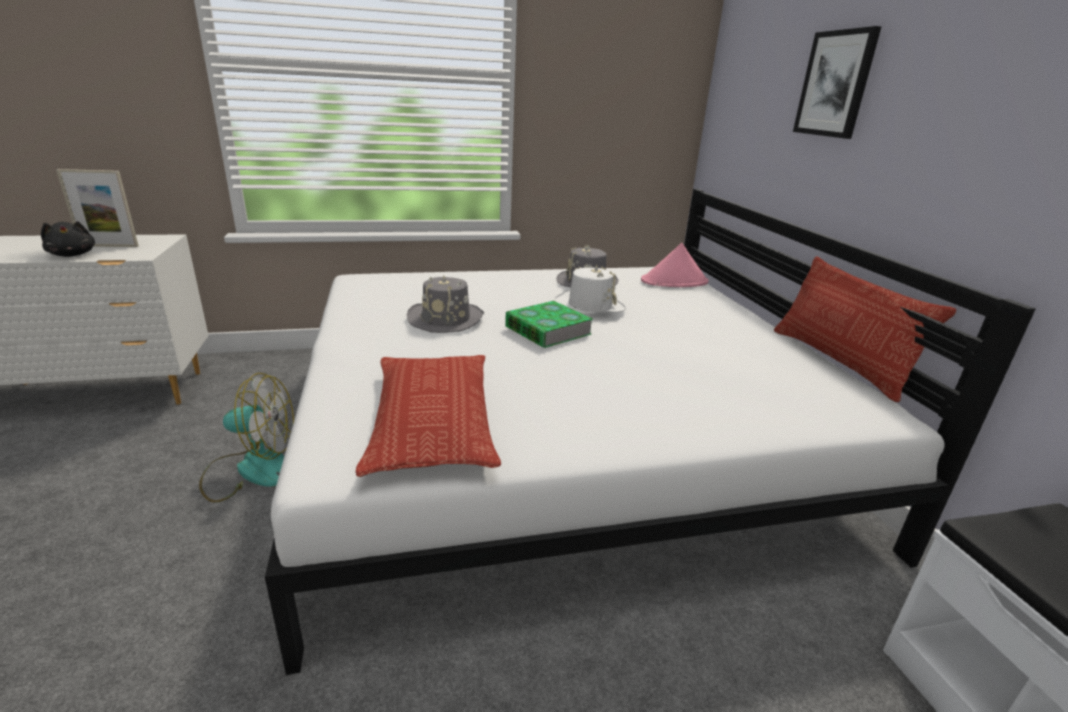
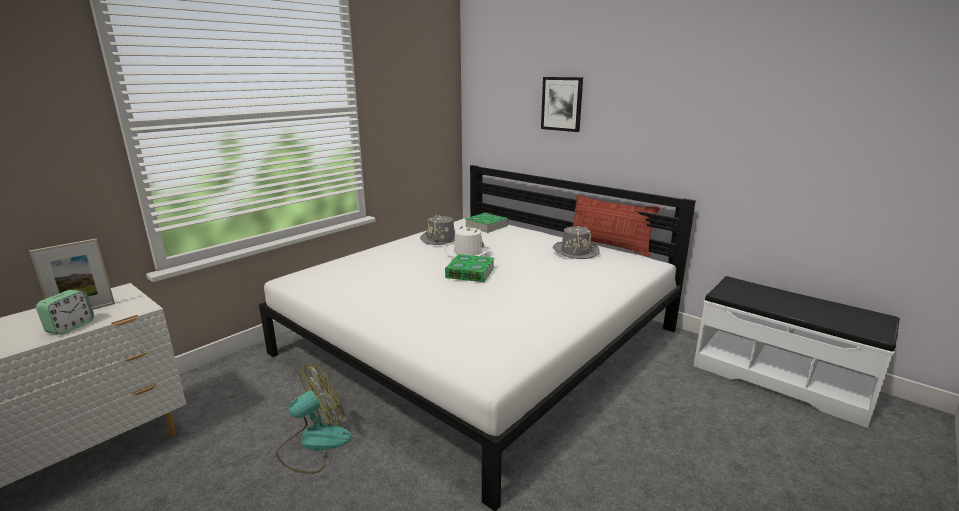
camera: 35 degrees left, 5 degrees down
(73, 255) = (71, 327): black plush toy -> alarm clock
(432, 421) = (494, 335): pillow -> none
(446, 319) = (403, 285): grey hat -> grey hat (575, 251)
(674, 282) = (486, 226): pink hat -> book

